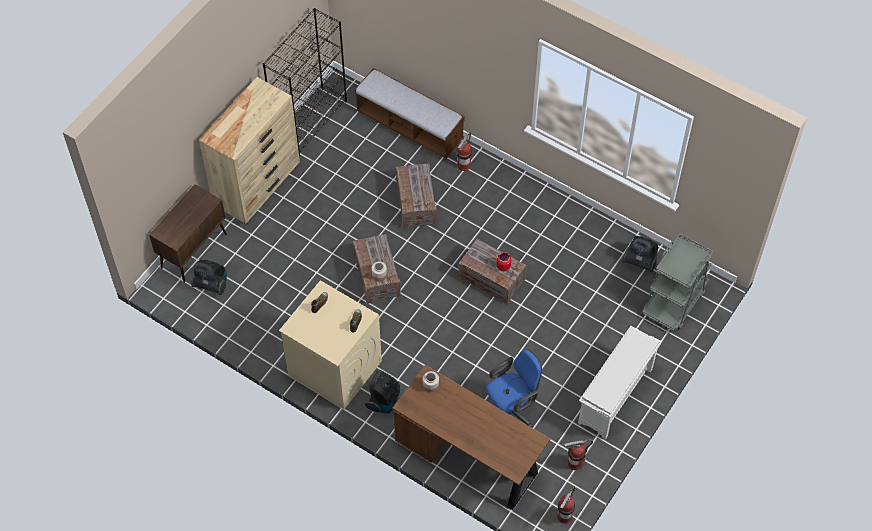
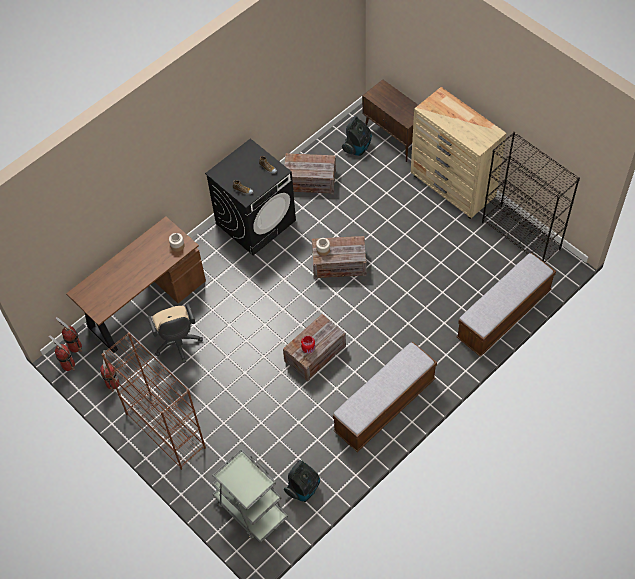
camera: 105 degrees right, 0 degrees up
(334, 368) = (256, 221): beige washing machine -> black washing machine
(384, 401) = (215, 252): vacuum cleaner -> none
(416, 203) = (411, 306): crate -> crate (310, 181)
(463, 165) = (449, 353): fire extinguisher -> fire extinguisher (75, 346)
(511, 410) = (178, 344): blue office chair -> beige office chair
(535, 210) = (384, 406): none -> bench
(615, 397) = (165, 431): white shoe rack -> brown bookcase

